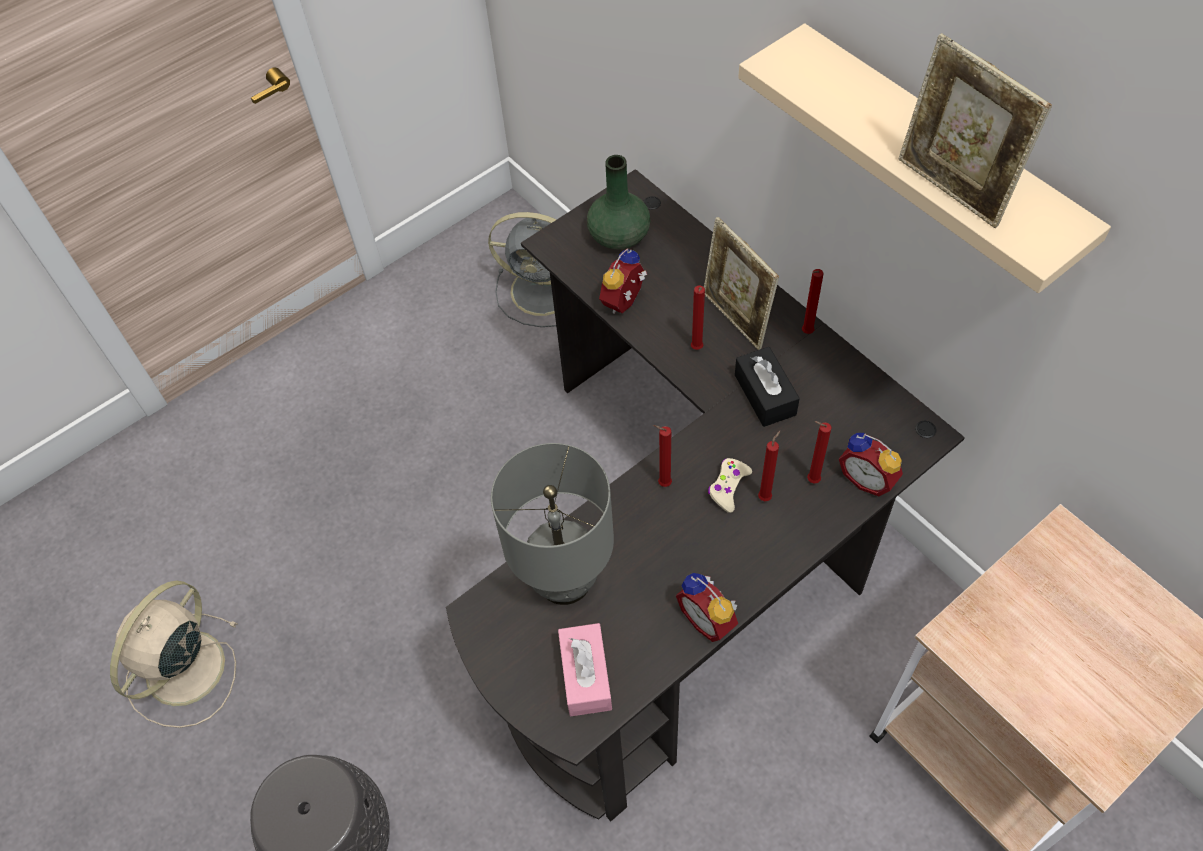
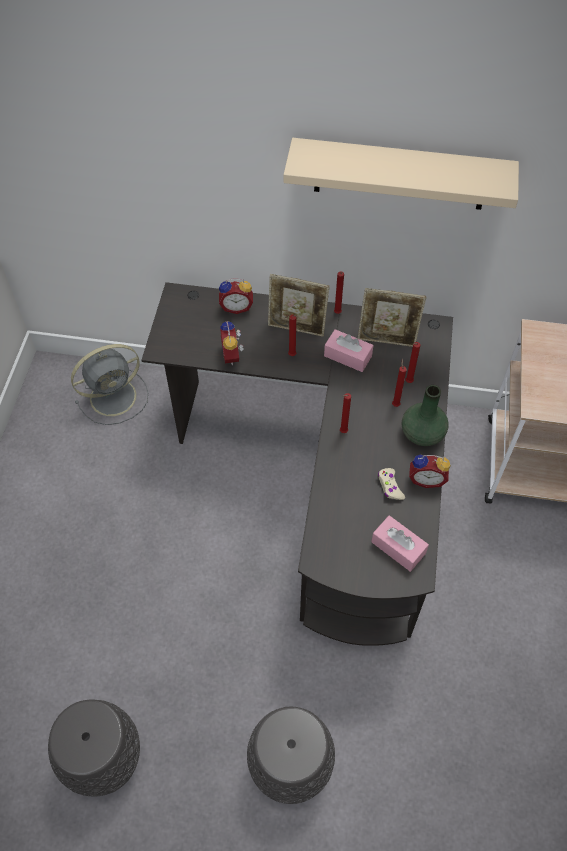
camera: 45 degrees left, 0 degrees up
(183, 671) = (105, 760): beige fan -> grey stool
(564, 579) = (342, 512): grey table lamp -> none
(618, 235) = (193, 323): green vase -> green vase (421, 433)
(728, 487) = (374, 412): beige game controller -> beige game controller (390, 486)
(765, 395) = (347, 356): black tissue box -> pink tissue box
(868, 478) = (431, 363): alarm clock -> alarm clock (236, 307)
(952, 190) = (442, 181): picture frame -> picture frame (387, 340)

